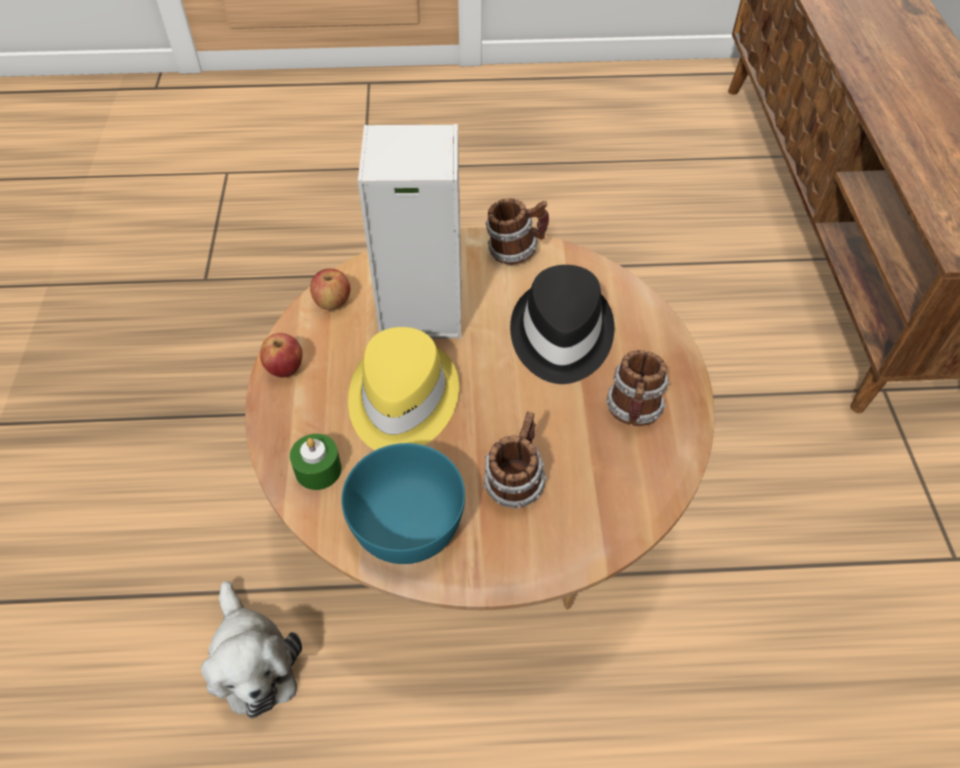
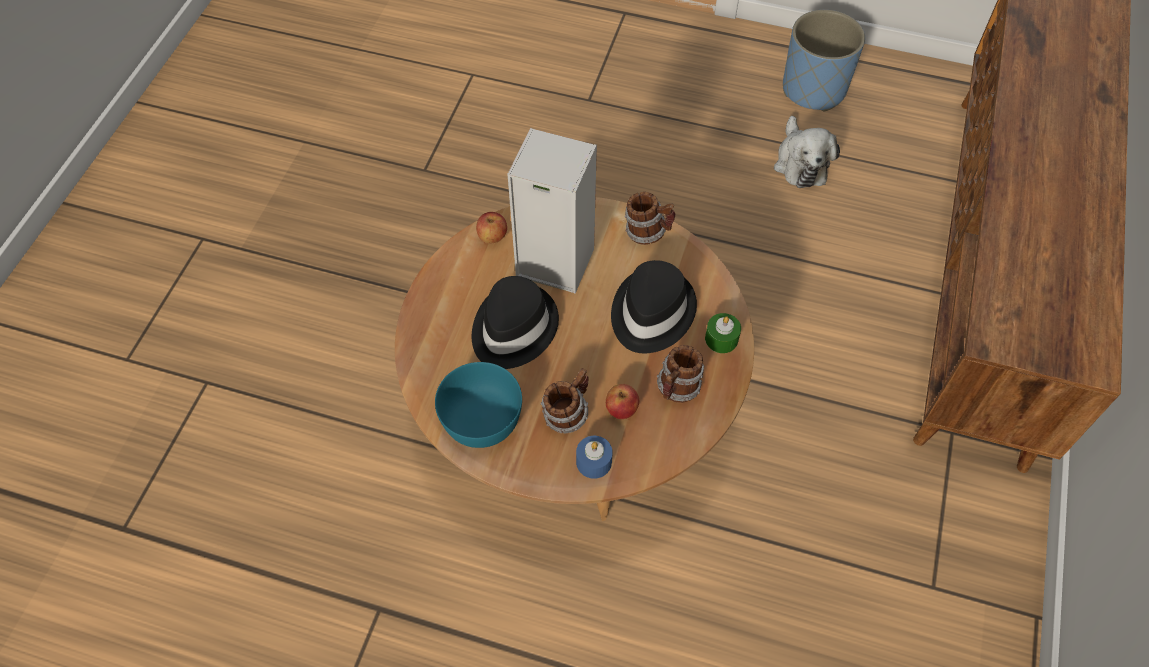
camera: 20 degrees right, 5 degrees up
(252, 661) = (365, 481): plush toy -> plush toy (800, 162)
(285, 368) = (440, 280): apple -> apple (621, 409)
(318, 469) = (436, 362): green candle -> green candle (721, 339)
(401, 400) = (512, 328): yellow hat -> black hat
(575, 531) = (593, 462): none -> blue candle
(586, 109) = (814, 89): none -> blue planter

